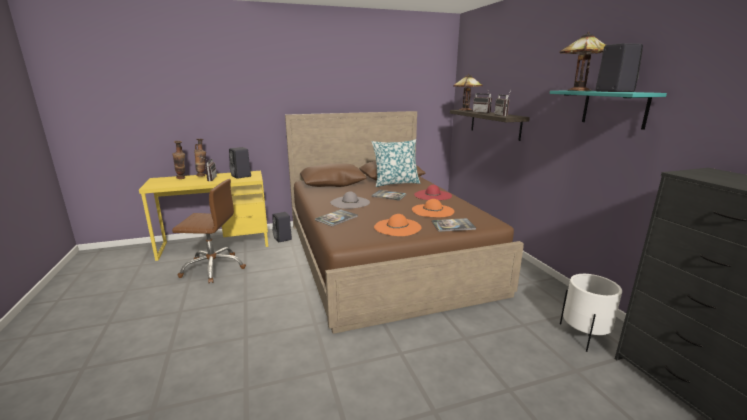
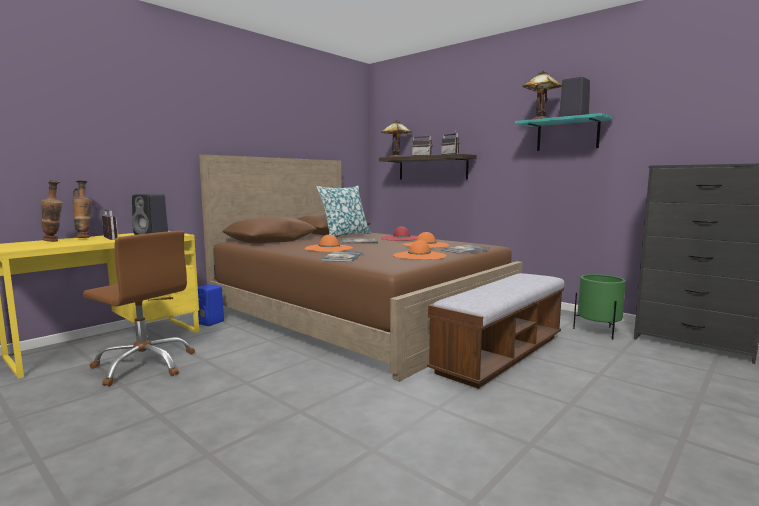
camera: 30 degrees left, 10 degrees down
(213, 268) = (144, 365): brown office chair -> brown office chair turned 60 degrees clockwise
(283, 239) = (210, 322): black speaker -> blue speaker
(350, 202) = (328, 248): grey hat -> orange hat
(445, 332) = (501, 354): none -> bench
(584, 336) = (598, 331): white planter -> green planter

